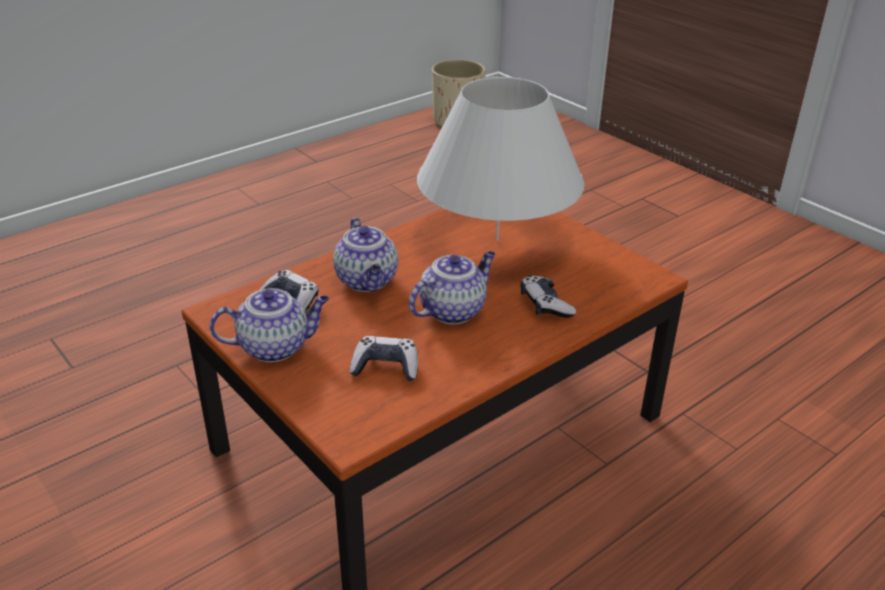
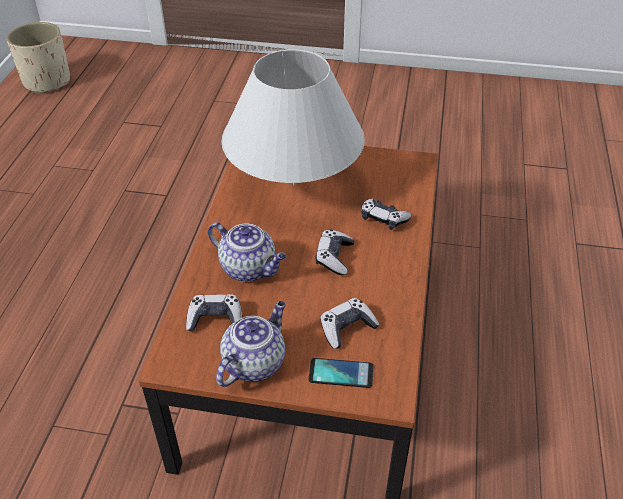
camera: 40 degrees left, 10 degrees up
(331, 396) = (341, 373): none -> phone
(453, 310) = (334, 257): teapot -> game controller

